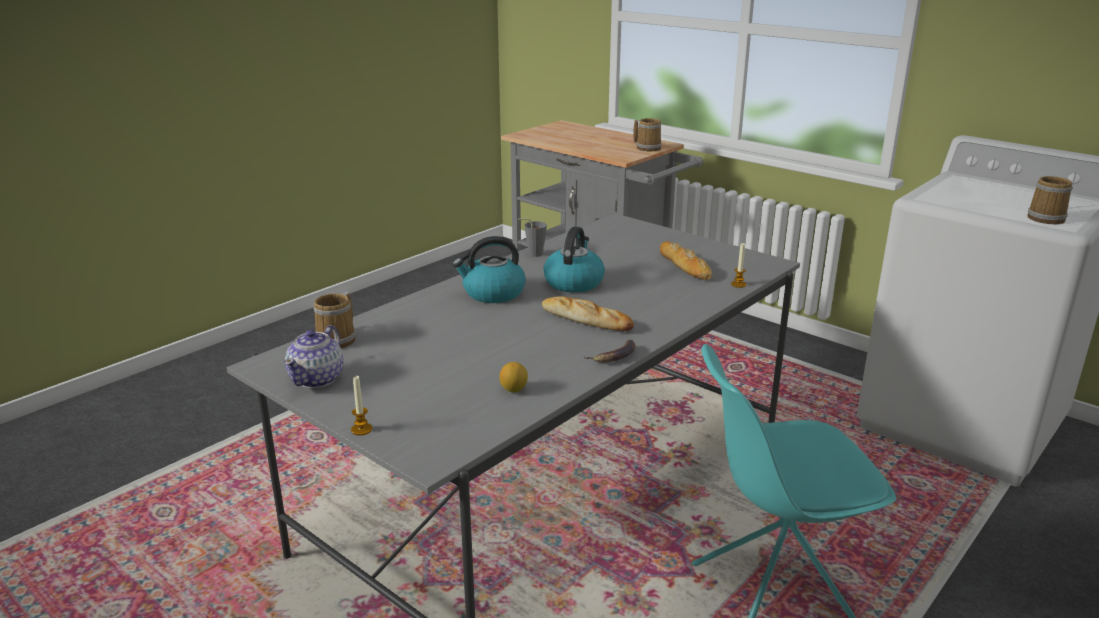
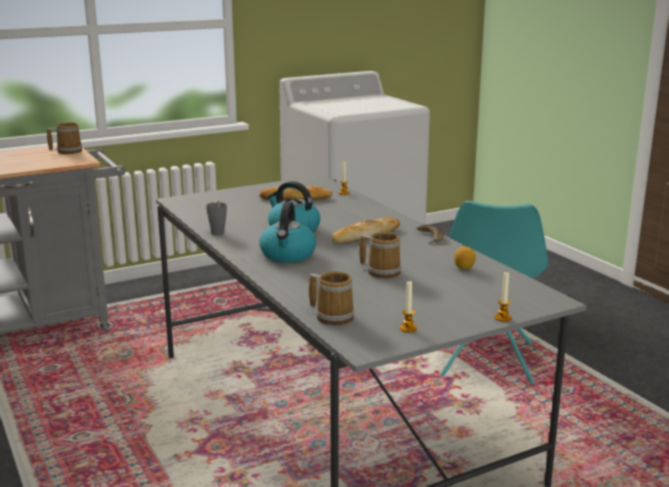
camera: 70 degrees left, 5 degrees down
(317, 379) = (408, 328): teapot -> candle
(1046, 218) = (395, 105): mug -> mug (382, 271)

